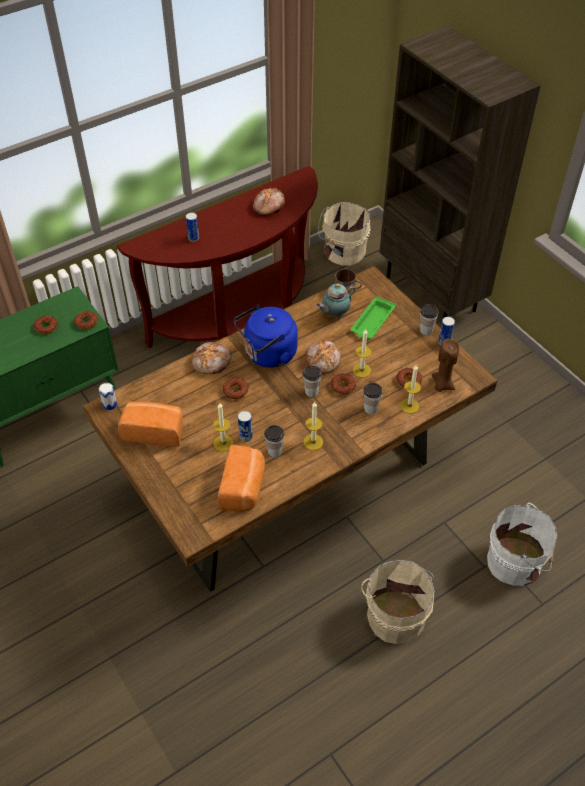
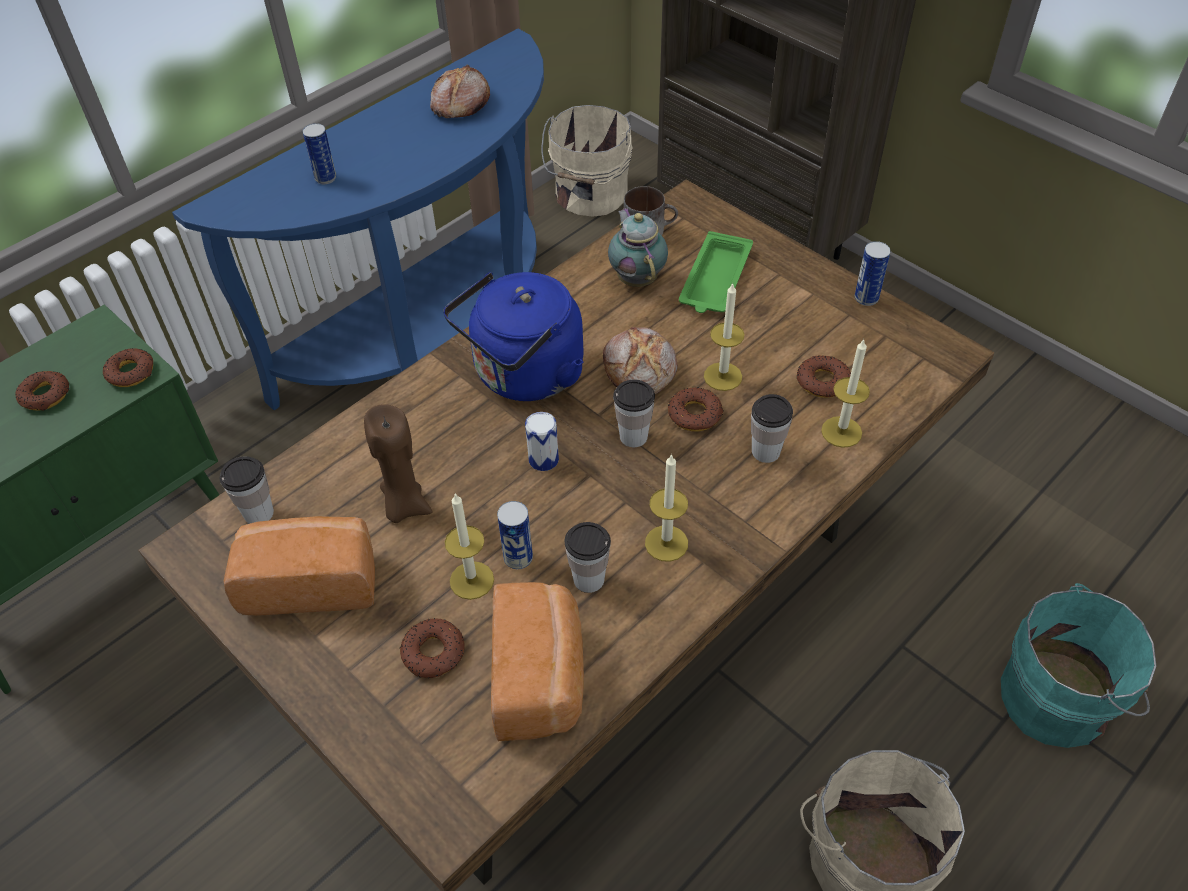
camera: 10 degrees left, 0 degrees up
(110, 404) = (201, 538): can -> can (543, 459)
(212, 362) = (411, 410): bread -> none
(235, 391) = (472, 461): donut -> donut (433, 653)
(239, 322) = (434, 337): brown console table -> blue console table
(334, 314) = (637, 278): teapot -> teapot turned 120 degrees clockwise
(426, 330) = (823, 280): cup -> cup (258, 513)
(442, 385) = (891, 379): brown candle -> brown candle (404, 506)
(517, 562) = (1060, 699): white bucket -> turquoise bucket

